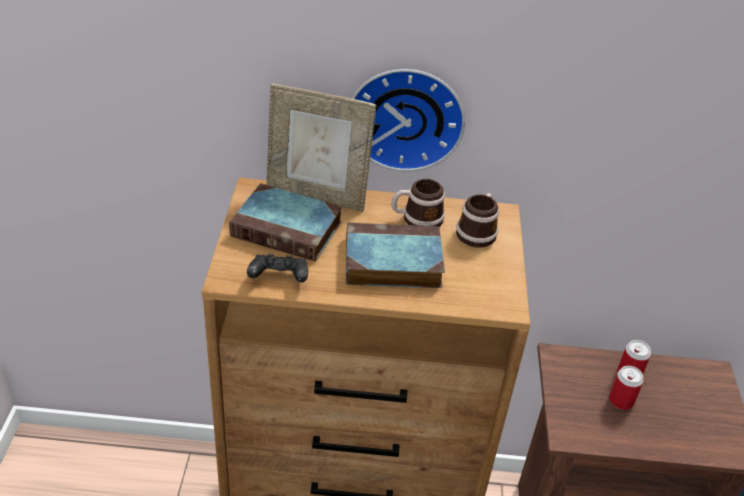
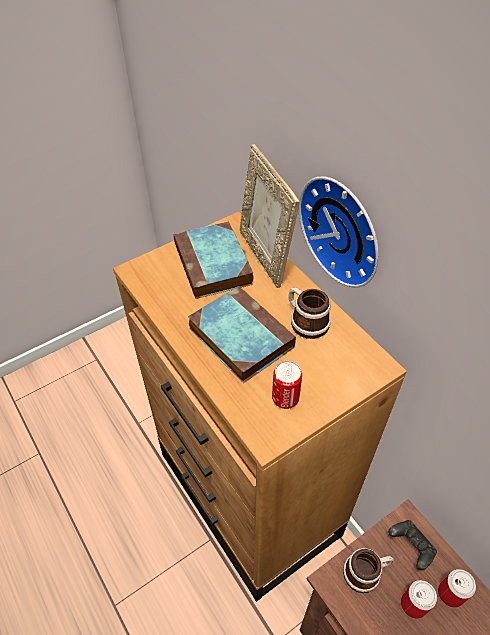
camera: 55 degrees right, 10 degrees up
(279, 278) = (160, 292): black game controller -> black game controller (411, 546)
(478, 231) = (336, 365): mug -> mug (366, 572)
(481, 275) = (285, 399): none -> can

